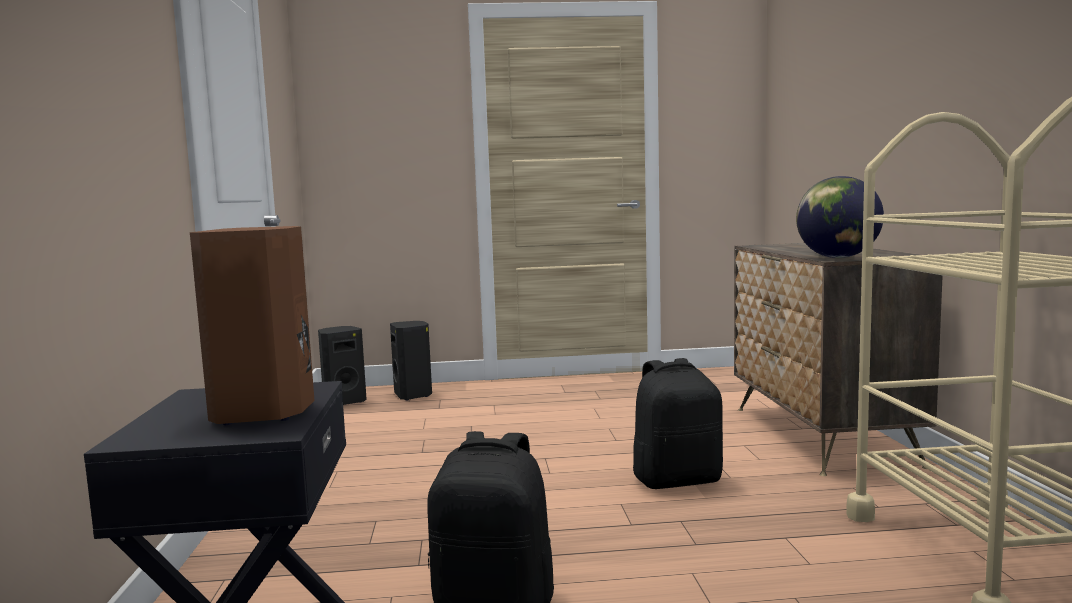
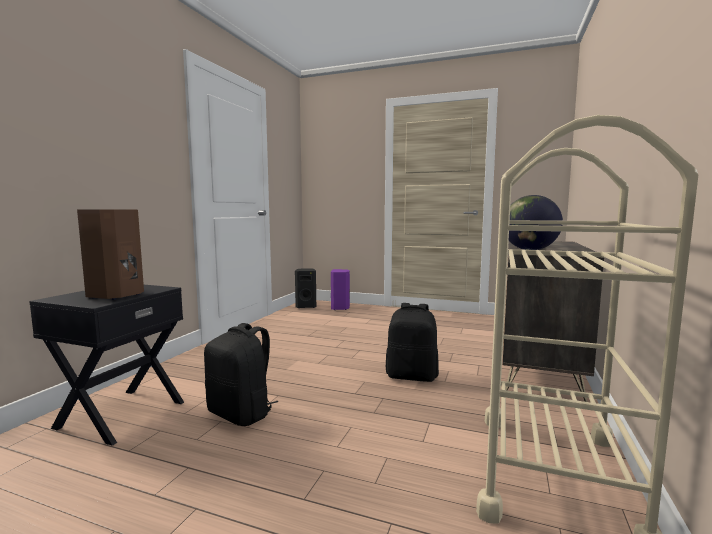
camera: 25 degrees right, 0 degrees up
(413, 395) = (340, 308): black speaker -> purple speaker

